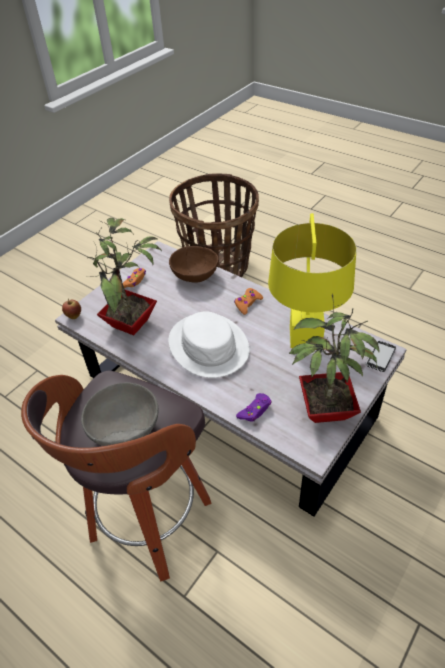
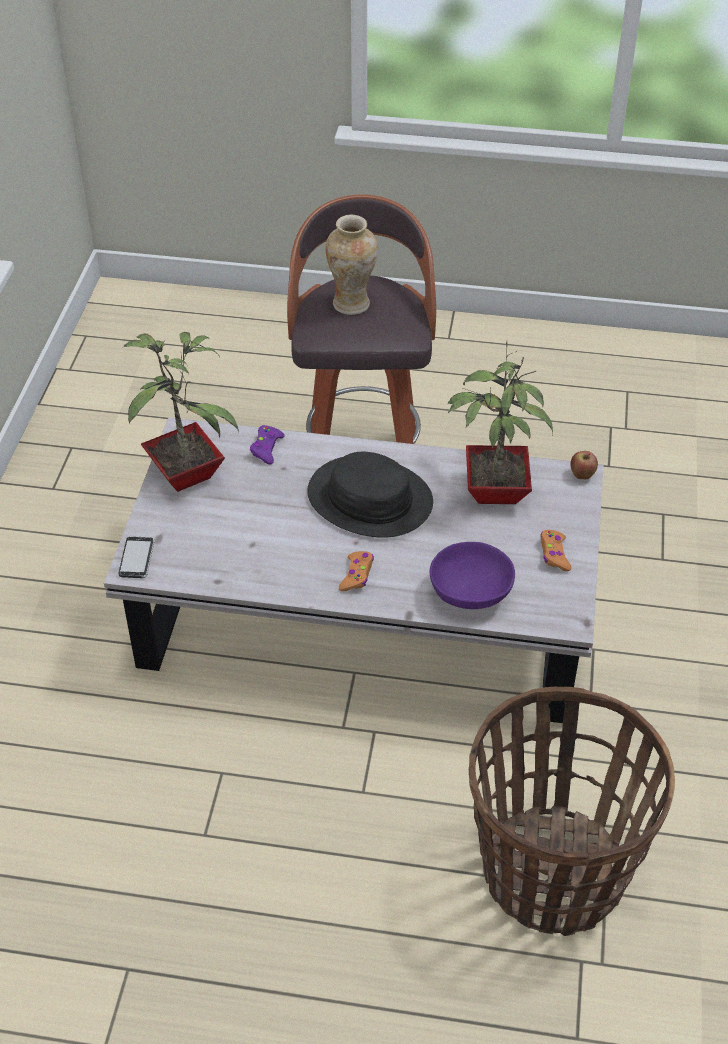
camera: 150 degrees right, 0 degrees up
(126, 429) = (352, 304): grey bowl -> vase
(194, 276) = (471, 594): brown bowl -> purple bowl
(209, 345) = (369, 499): white hat -> black hat
(305, 339) = (246, 549): yellow table lamp -> none

